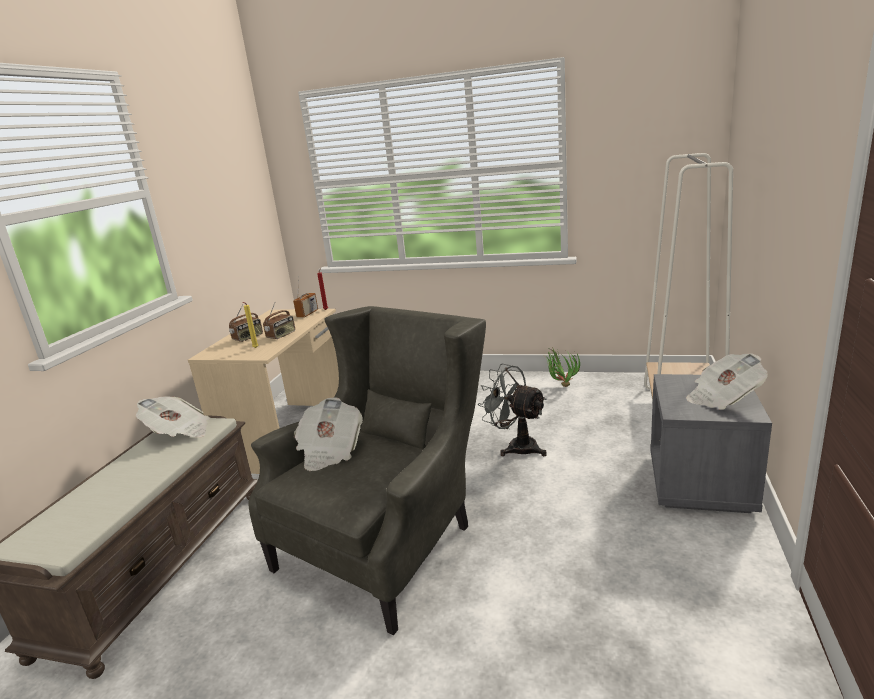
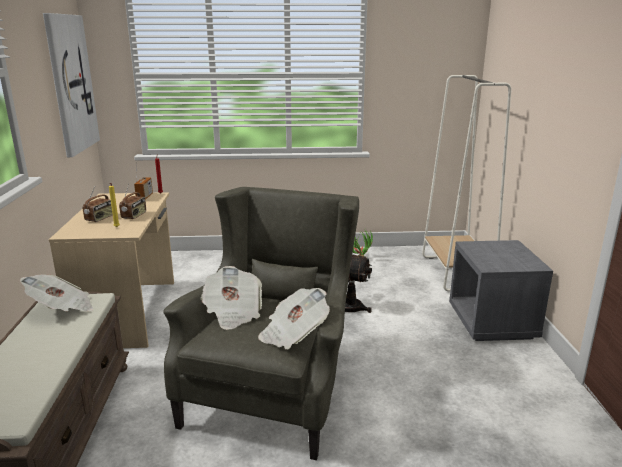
camera: 20 degrees left, 0 degrees up
(244, 197) = (70, 84): none -> picture
(723, 398) = (513, 256): newspaper -> newspaper (293, 334)

